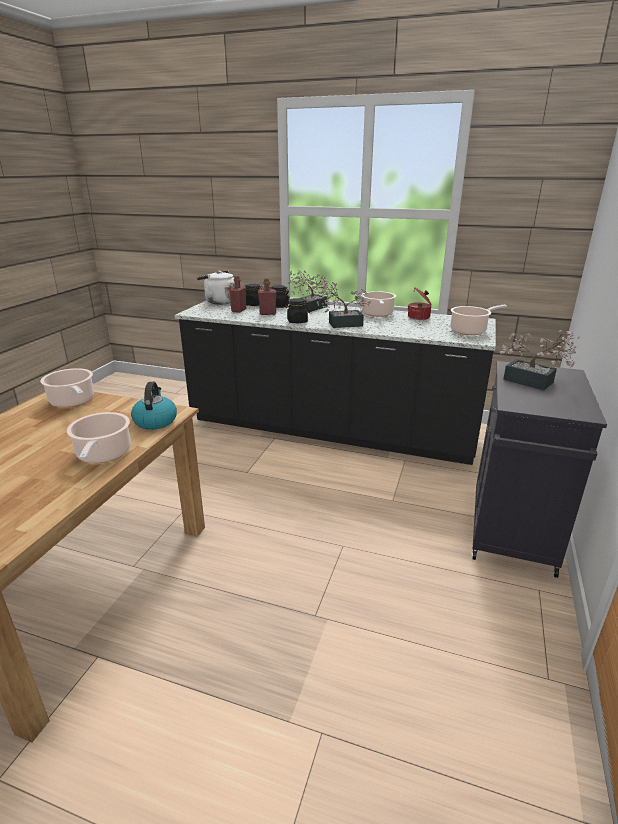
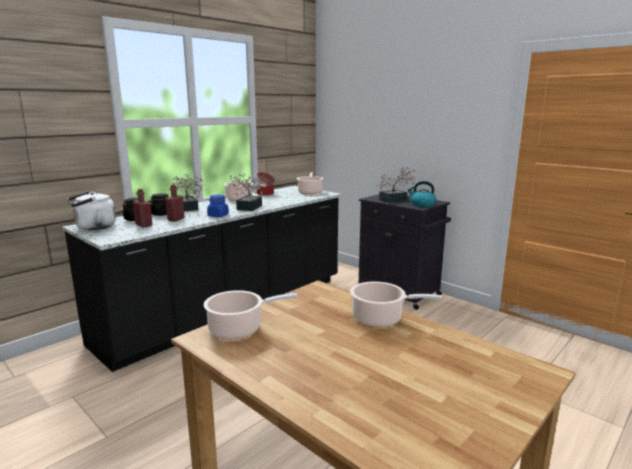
camera: 65 degrees left, 10 degrees down
(155, 421) = (329, 296): kettle -> kettle (422, 204)
(297, 321) = (218, 215): black jar -> blue jar

